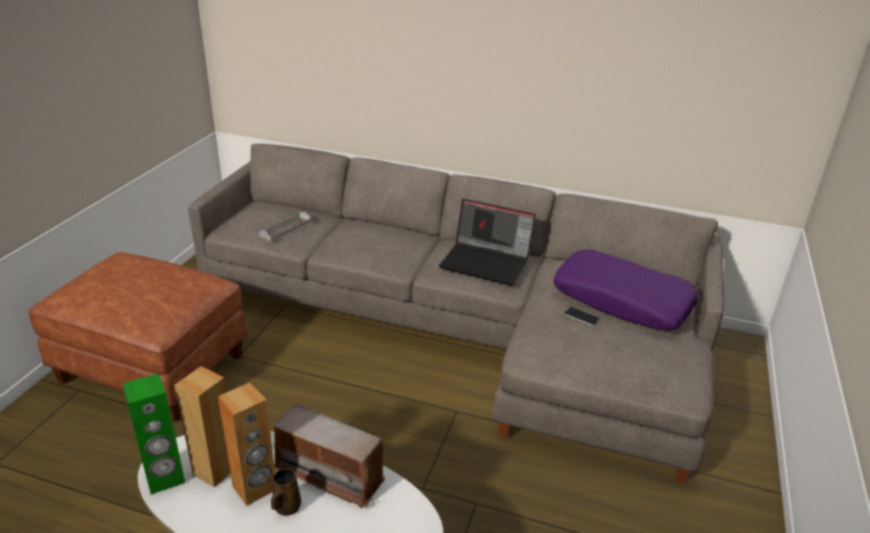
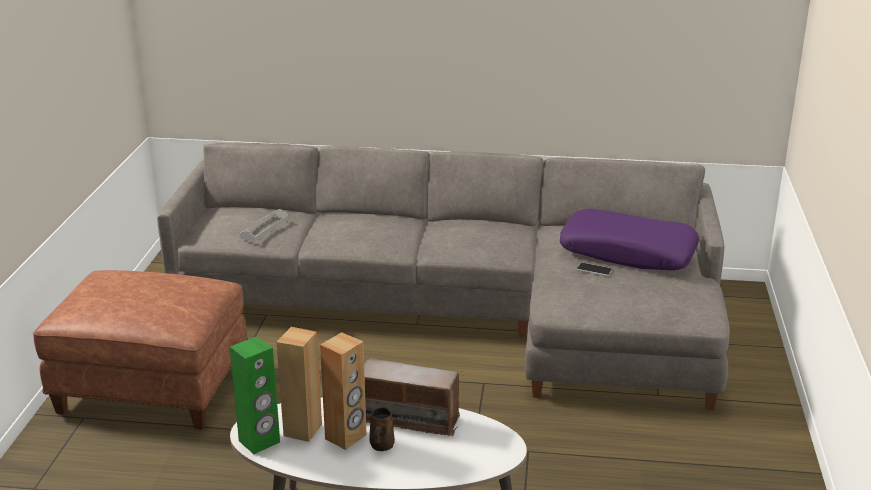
camera: 10 degrees left, 5 degrees down
(487, 262) = (486, 235): laptop -> none

